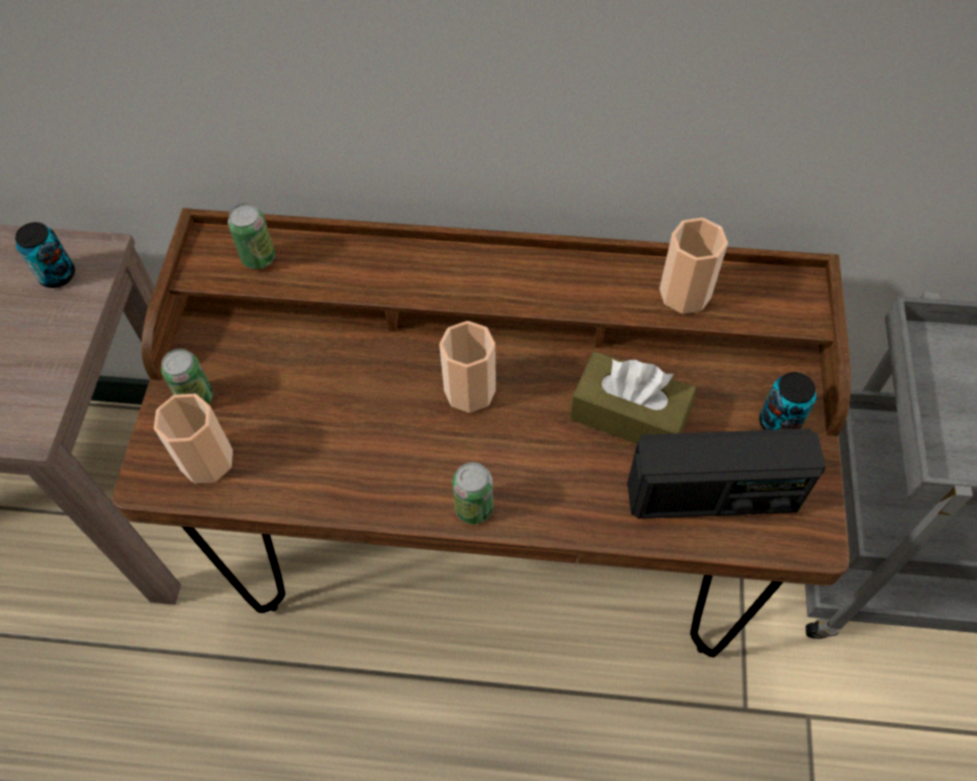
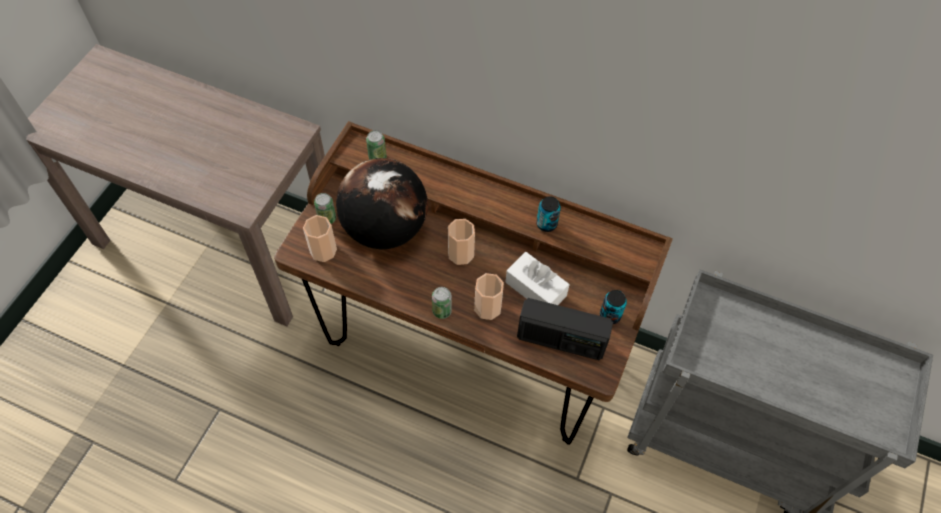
camera: 15 degrees right, 0 degrees up
(57, 275) = (278, 137): can -> can (546, 224)
(312, 385) = (384, 229): none -> globe
(629, 415) = (535, 289): brown tissue box -> white tissue box
(685, 293) = (584, 235): cup -> cup (487, 307)

